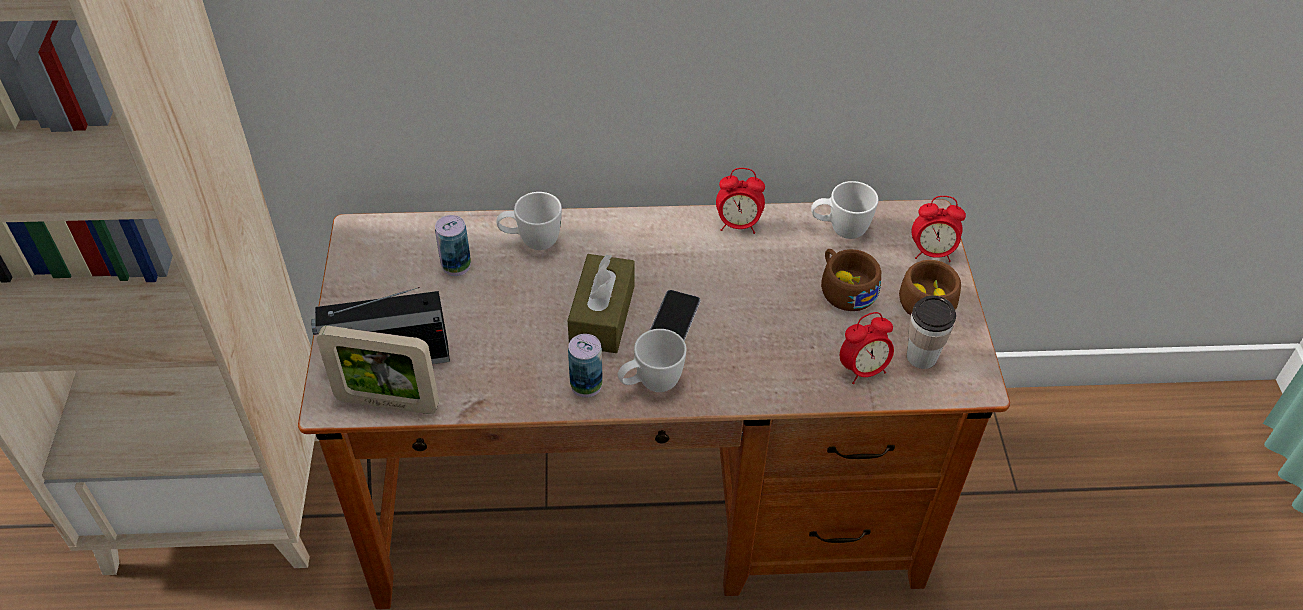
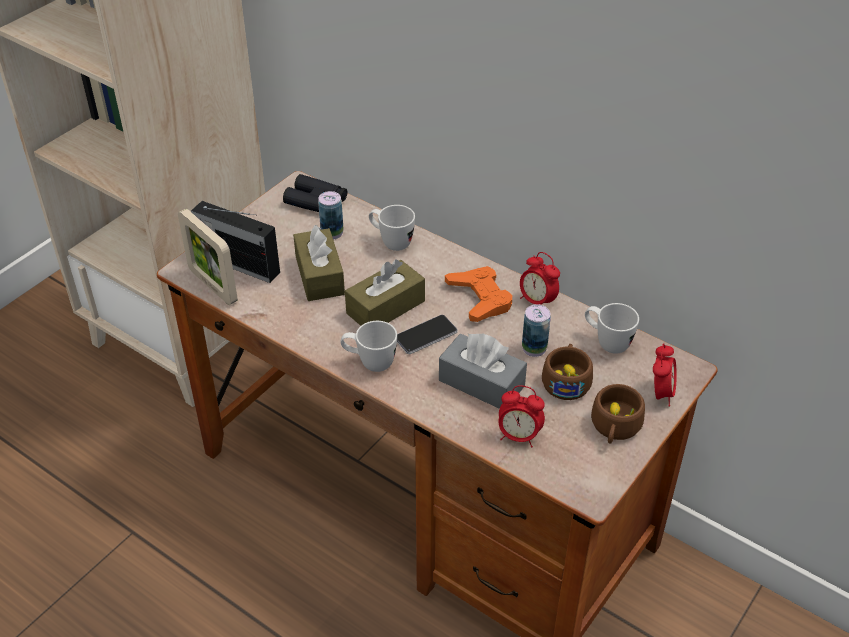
camera: 40 degrees right, 5 degrees down
(399, 240) = (316, 201): none -> black binoculars
(495, 321) = (319, 275): none -> brown tissue box
(586, 385) = (331, 340): can -> can (534, 348)
(683, 252) = (480, 298): none -> orange game controller
(776, 338) = (481, 383): none -> grey tissue box
(921, 356) = (571, 453): cup -> none
(932, 253) = (660, 394): alarm clock -> alarm clock turned 120 degrees counterclockwise

